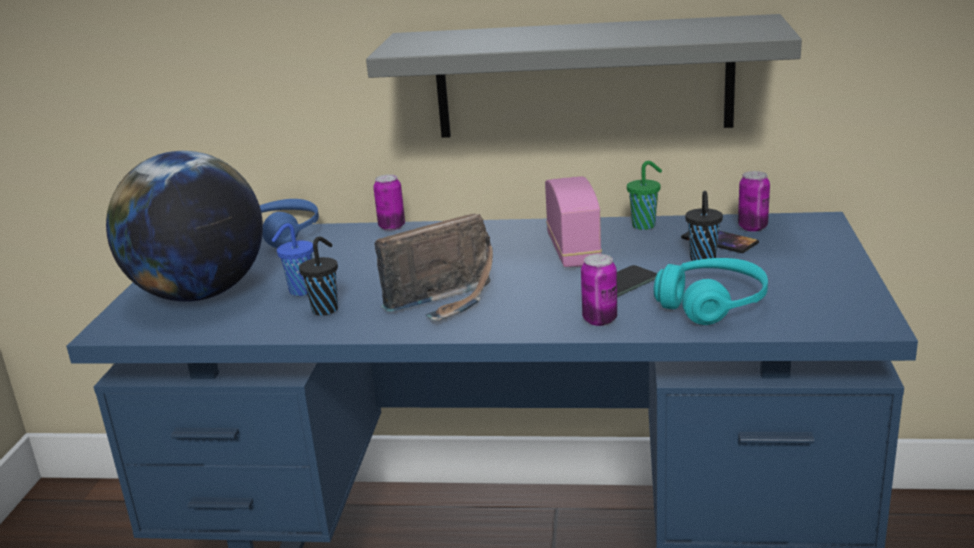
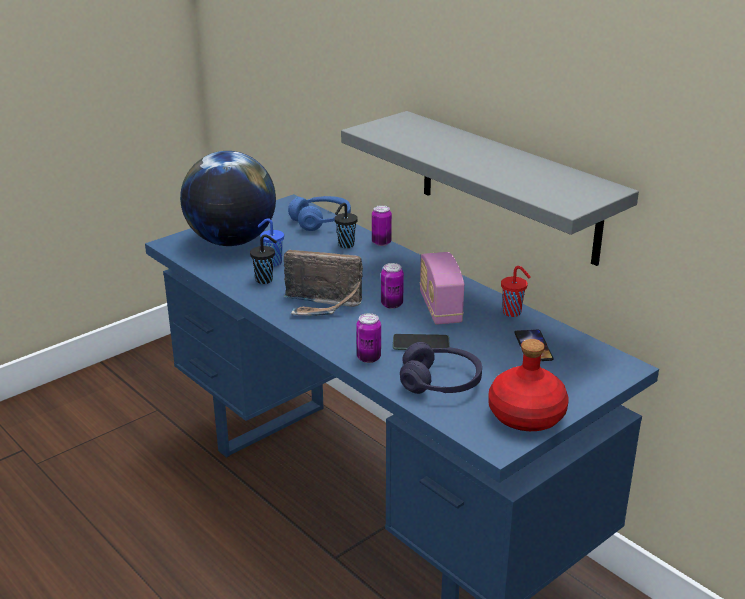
camera: 40 degrees right, 5 degrees up
(573, 251) = (440, 308): radio -> radio turned 135 degrees clockwise
(645, 225) = (513, 313): green cup -> red cup
(703, 259) = (496, 353): black cup -> black cup (345, 245)
(712, 304) = (440, 382): turquoise headphones -> purple headphones
(752, 227) = (573, 348): can -> can (392, 304)
(836, 290) = (525, 415): none -> red bottle

